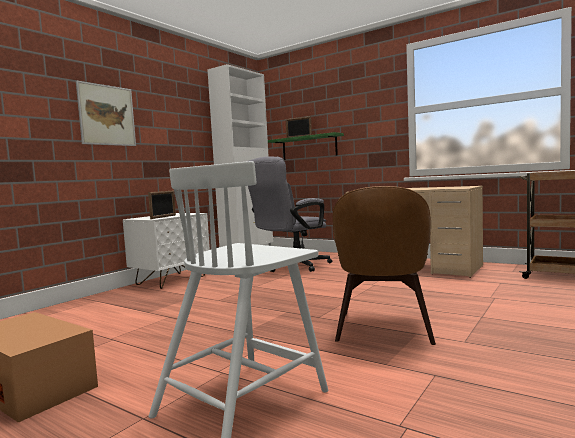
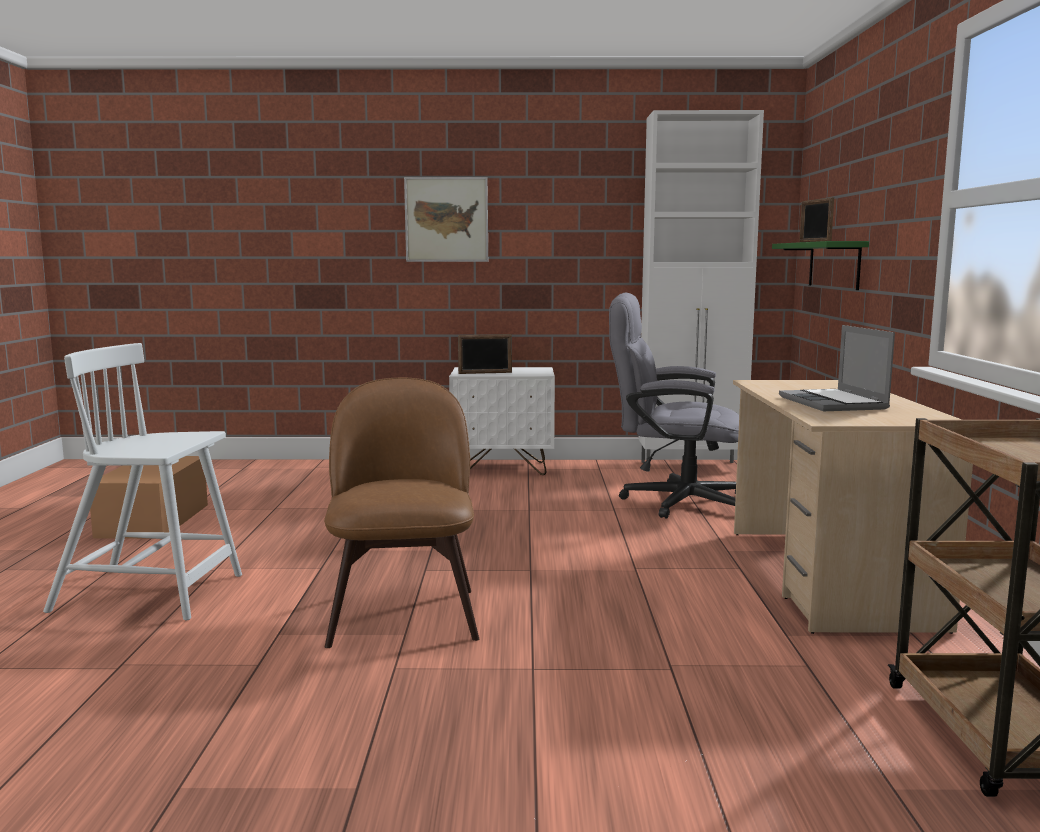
camera: 55 degrees right, 5 degrees up
(383, 330) = (403, 613): brown chair -> brown chair turned 105 degrees clockwise
(422, 188) = (834, 403): none -> laptop

